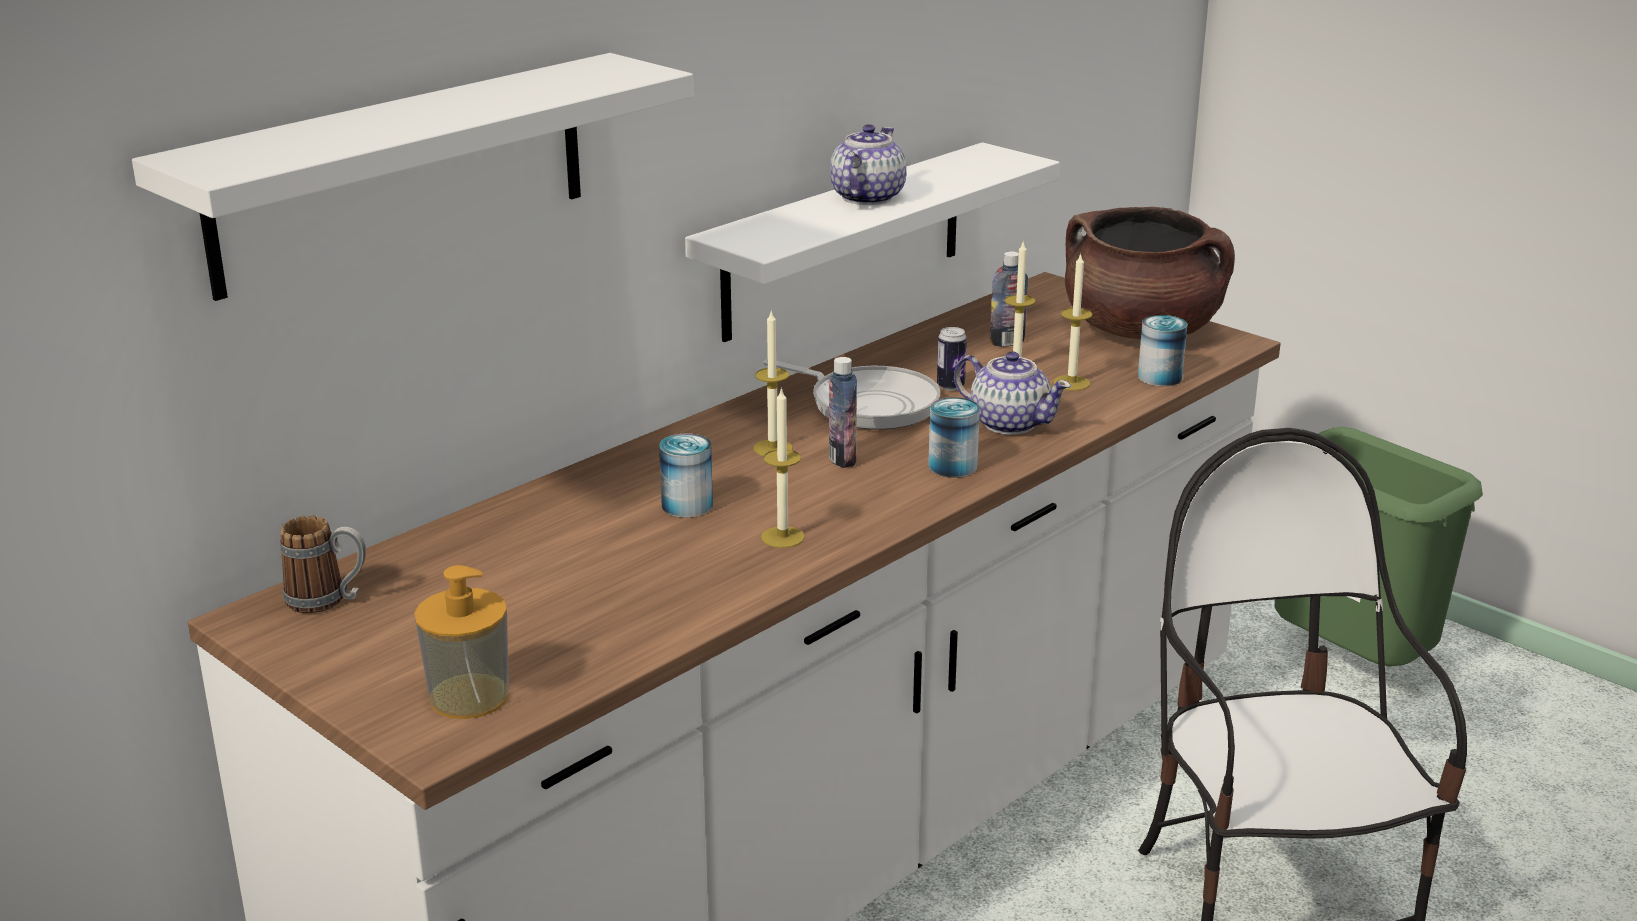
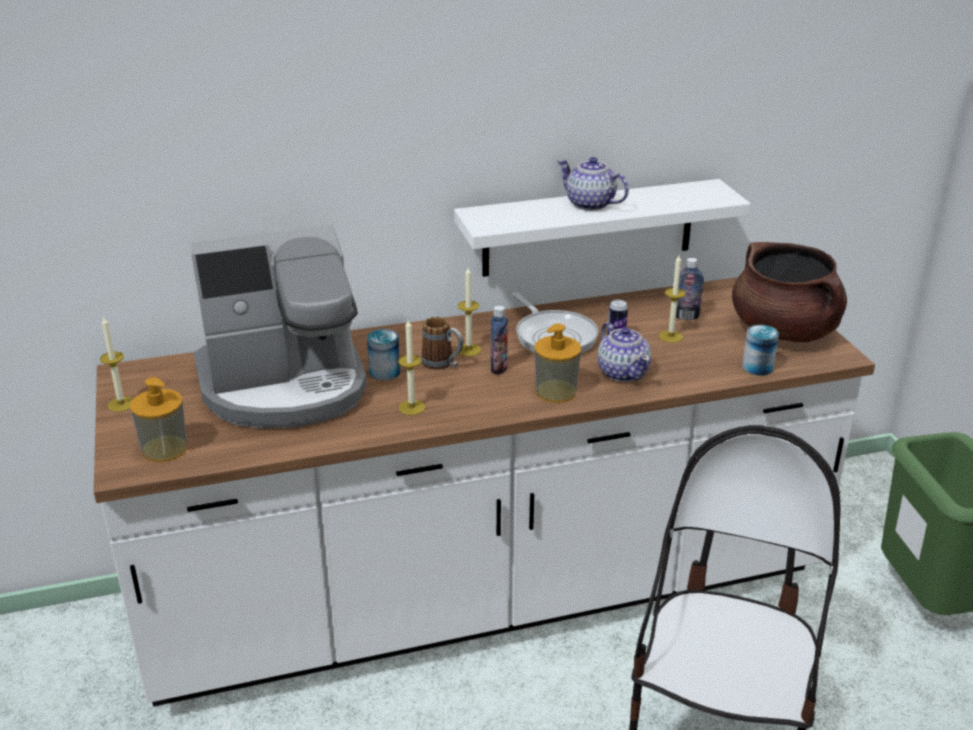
camera: 30 degrees right, 5 degrees up
(328, 600) = (163, 373): mug -> mug (443, 364)
(402, 173) = (243, 146): white shelf -> none
(557, 562) = (285, 386): none -> coffee machine
(866, 197) = (590, 204): teapot -> teapot turned 105 degrees counterclockwise
(952, 466) = (556, 391): can -> soap dispenser
(1071, 383) = (694, 356): candle -> candle (121, 404)

